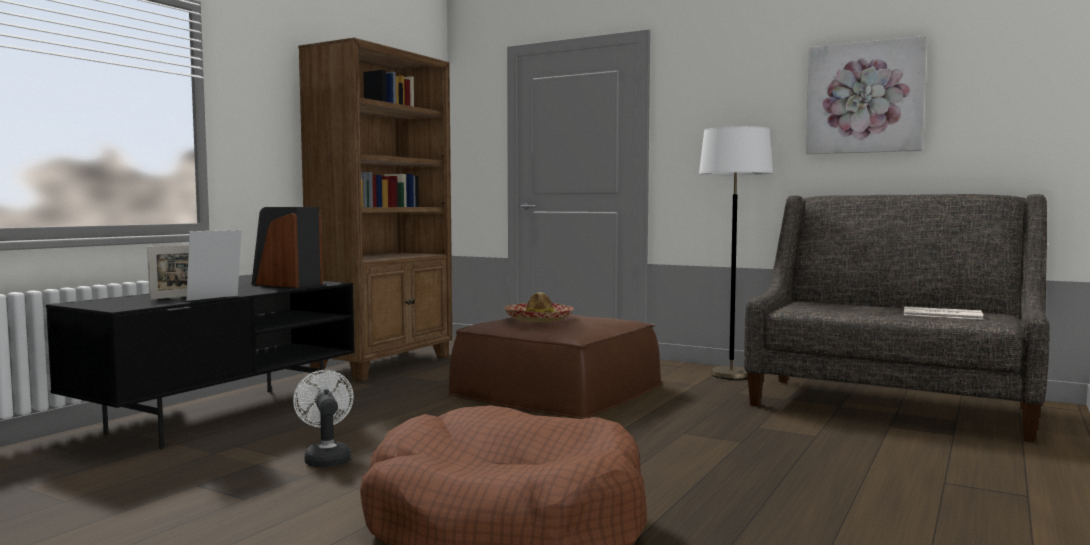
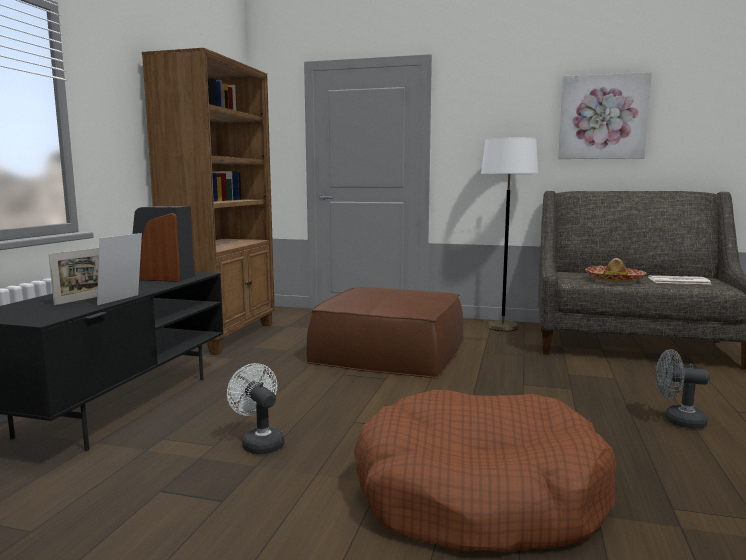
camera: 15 degrees left, 5 degrees up
(539, 319) = (377, 296): hat -> hat (614, 280)
(843, 484) = (677, 421): none -> grey fan

